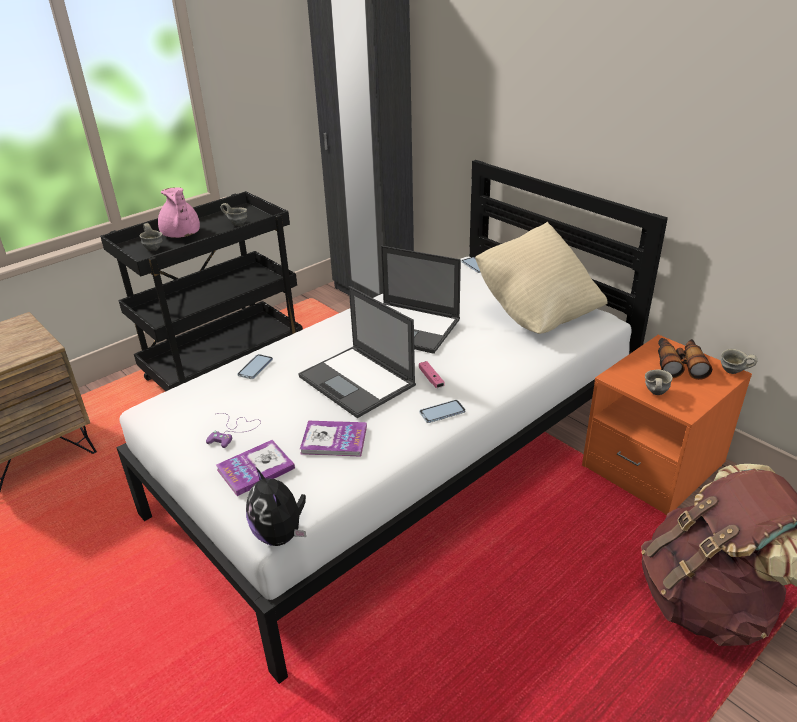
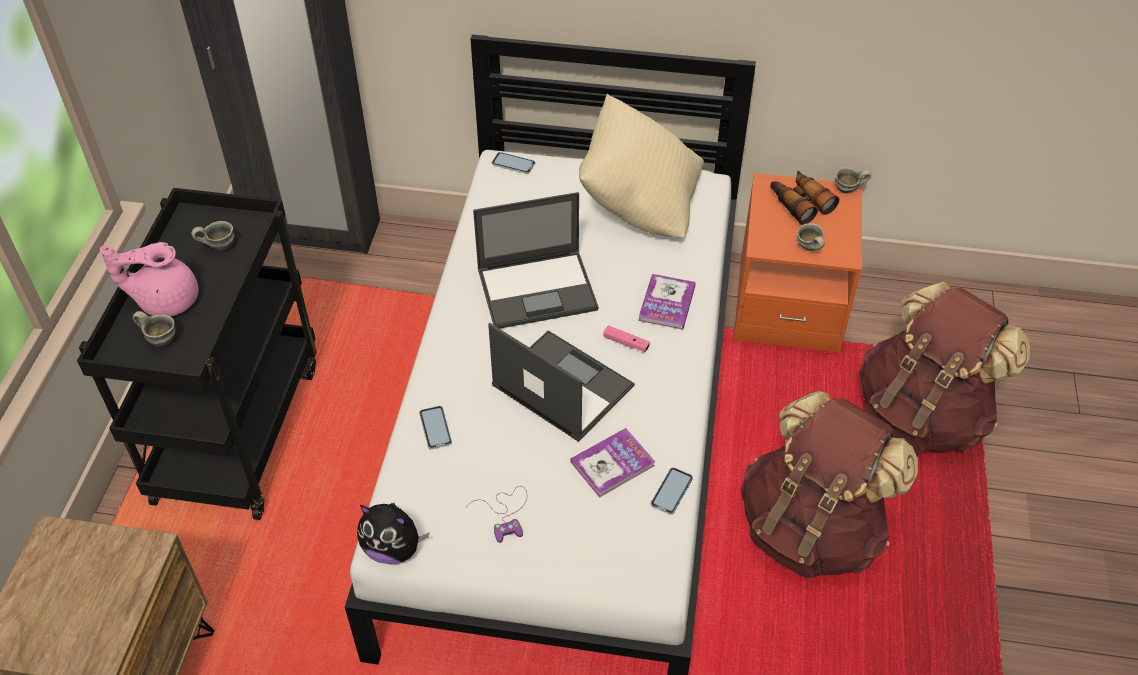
camera: 40 degrees left, 15 degrees up
(181, 234) = (166, 300): pink teapot -> pink teapot turned 150 degrees clockwise
(255, 469) = (579, 538): book -> book (667, 303)
(280, 534) = (674, 582): plush toy -> plush toy (393, 549)
(358, 381) = (561, 385): laptop -> laptop turned 150 degrees counterclockwise
(442, 412) = (674, 376): phone -> phone (671, 491)
(517, 626) = (811, 529): none -> brown backpack

